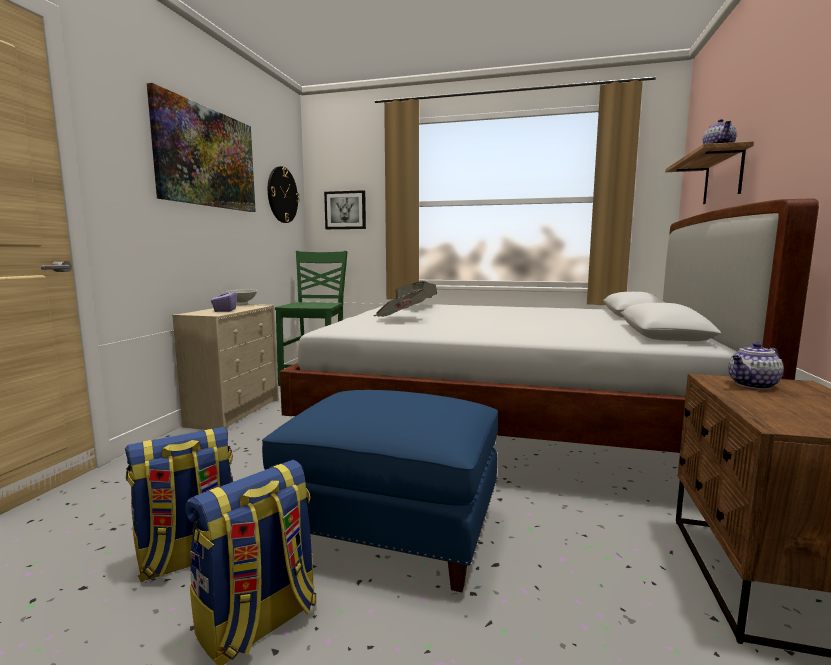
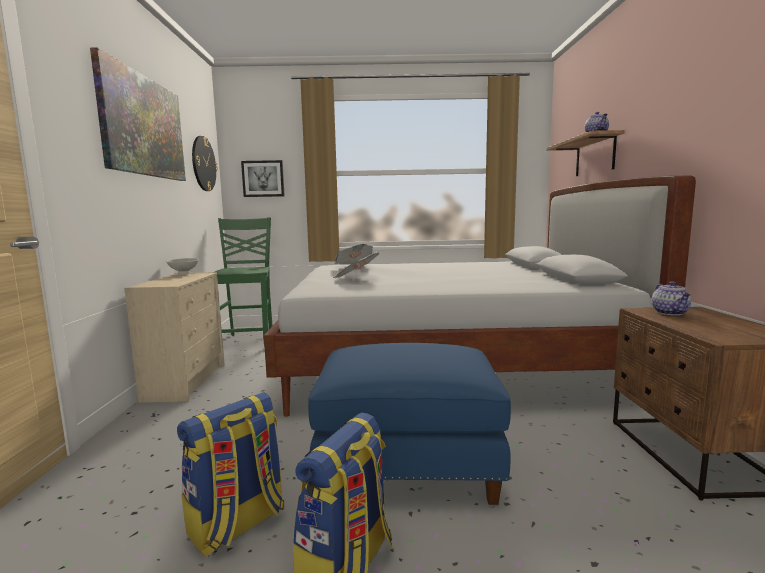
camera: 15 degrees left, 0 degrees up
(225, 310) = (175, 280): purple tissue box -> none
(752, 385) = (670, 313): teapot -> teapot turned 45 degrees counterclockwise

